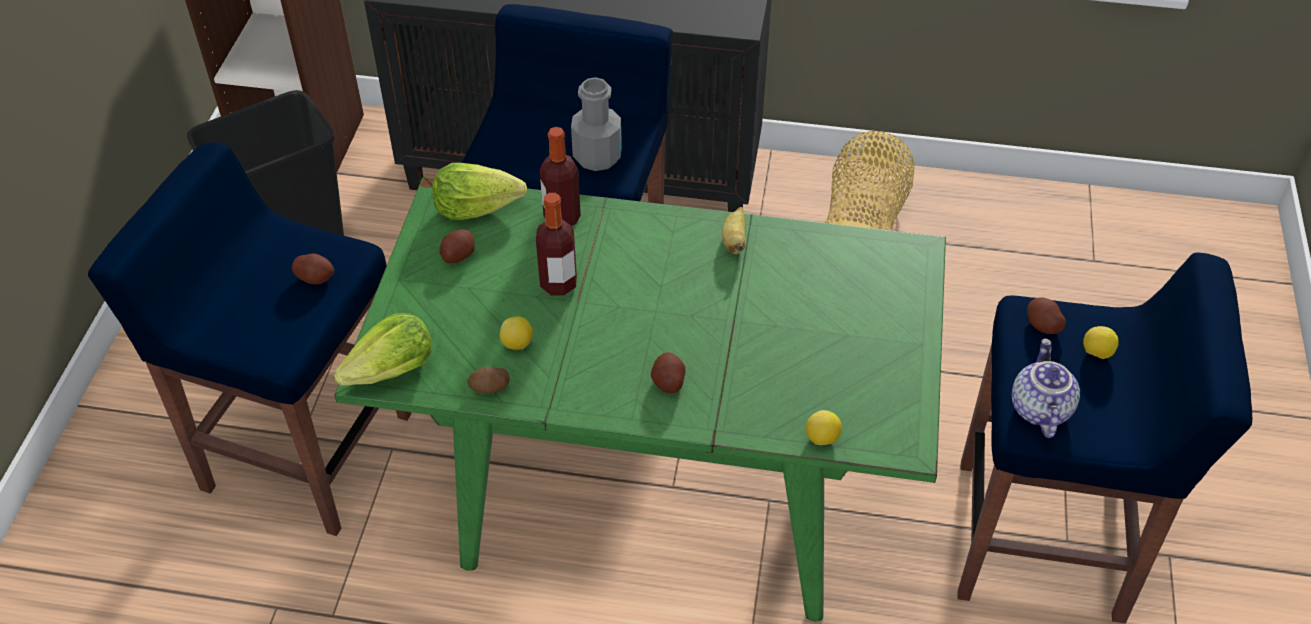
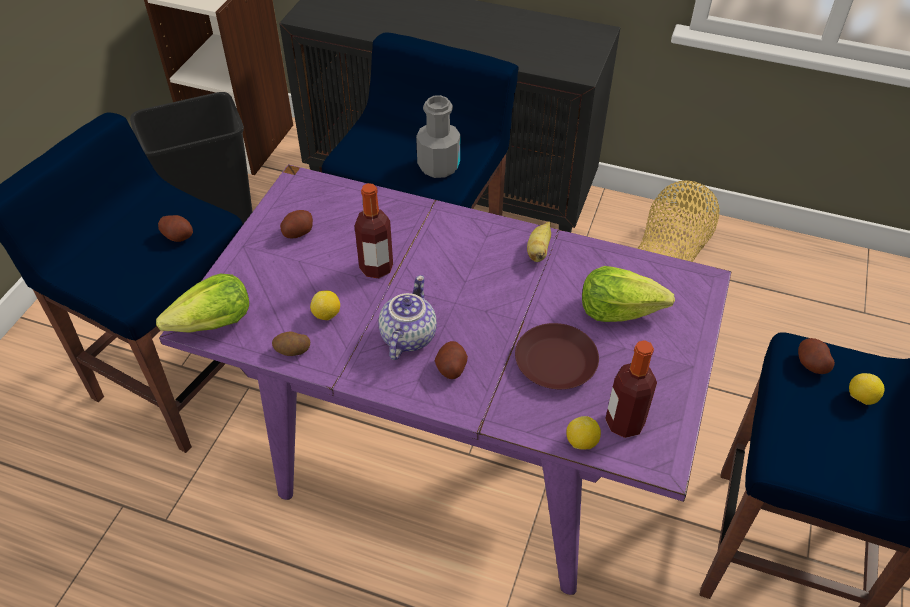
camera: 10 degrees right, 0 degrees up
(477, 207) = (325, 194): lettuce -> lettuce (619, 309)
(562, 218) = (394, 212): bottle -> bottle (624, 423)
(655, 486) = (454, 451): green dining table -> purple dining table
(778, 359) = (555, 361): none -> brown plate
(1038, 408) = (796, 443): teapot -> teapot (407, 336)

